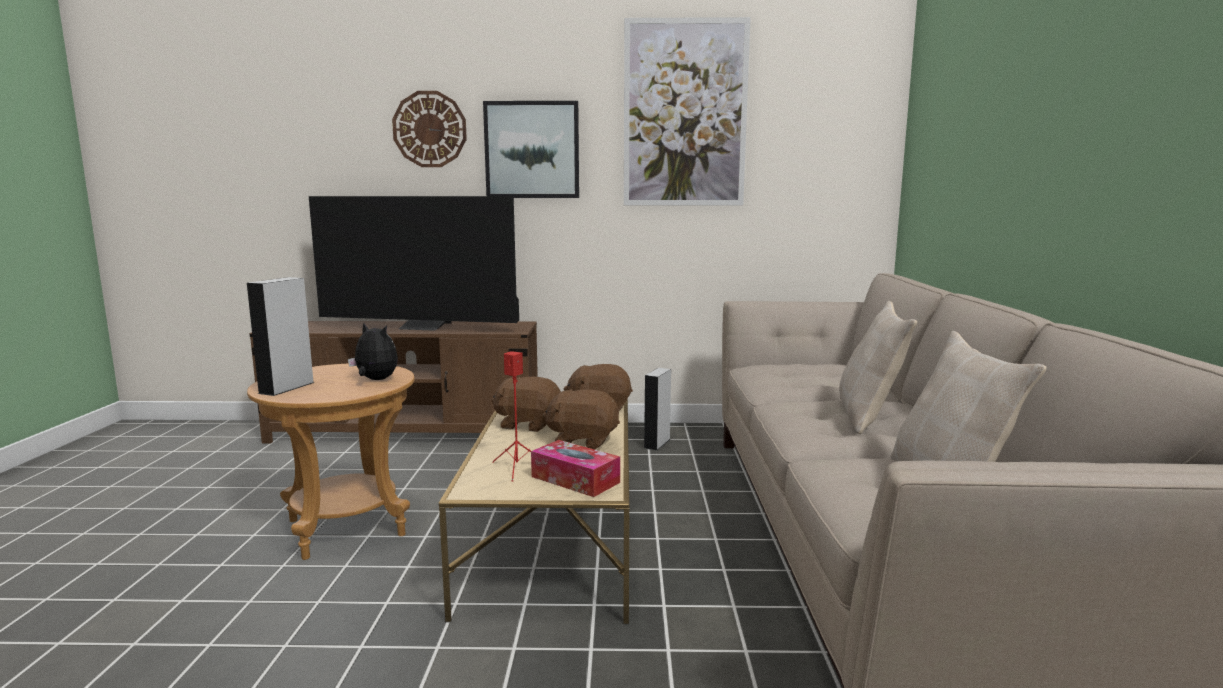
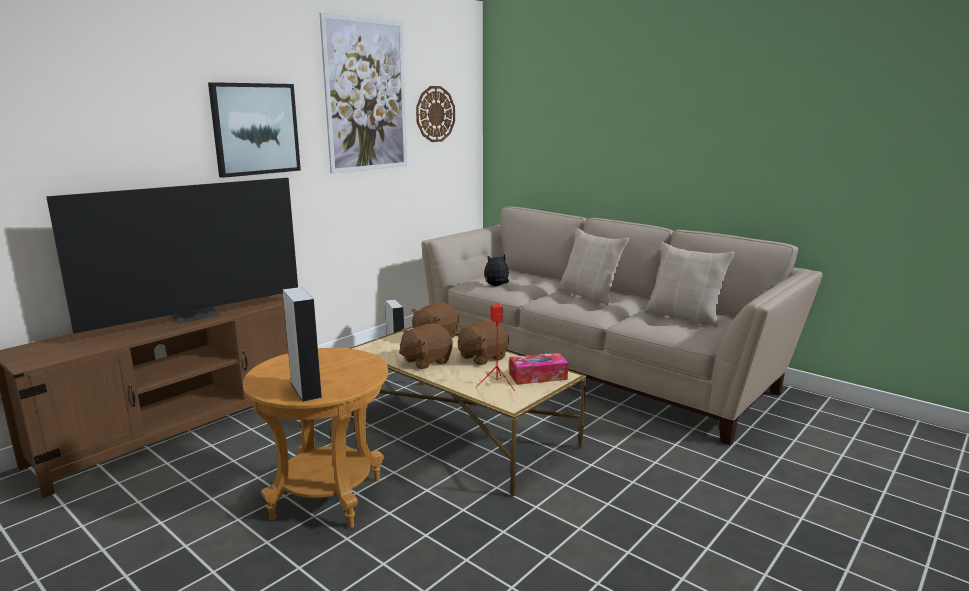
camera: 50 degrees left, 5 degrees up
(375, 380) = (346, 361): plush toy -> plush toy (496, 286)
(429, 129) = (154, 110): wall clock -> wall clock (435, 114)

